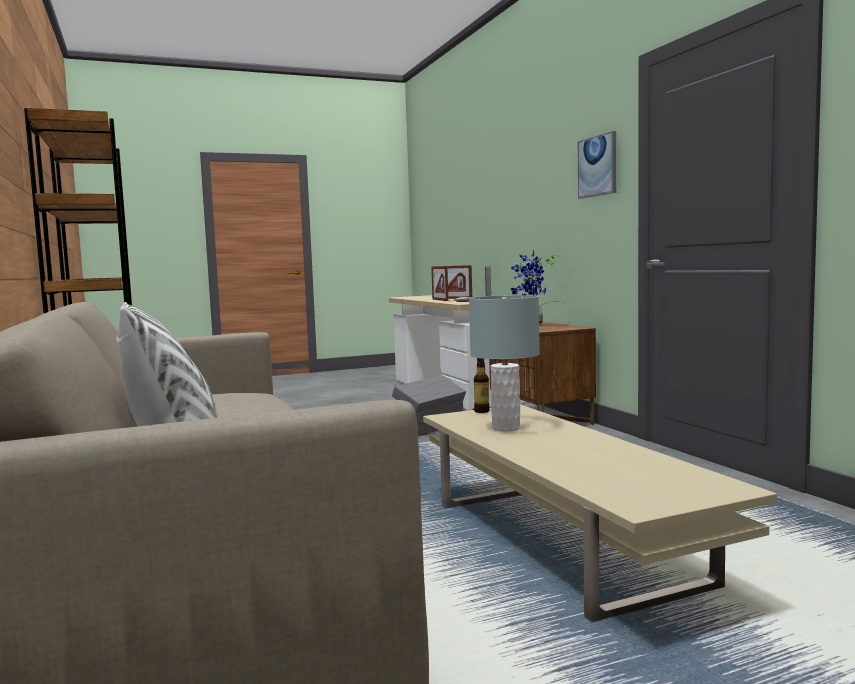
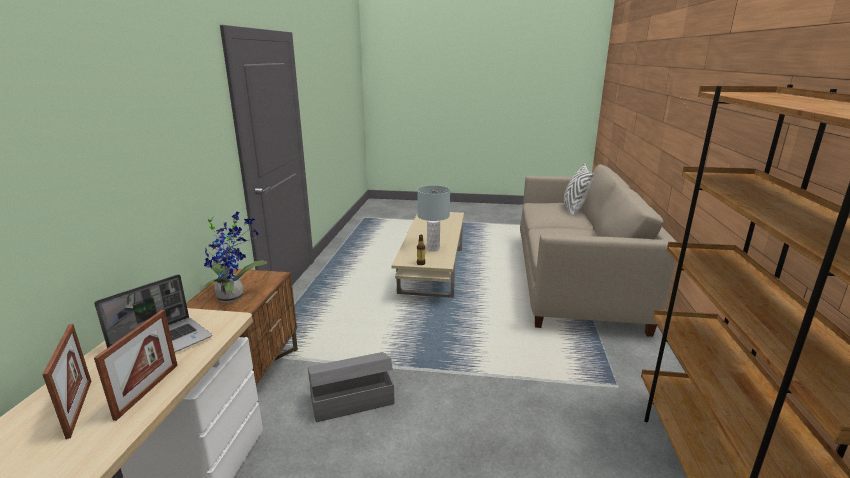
camera: 150 degrees left, 15 degrees up
(598, 166) = (202, 119): picture -> none

